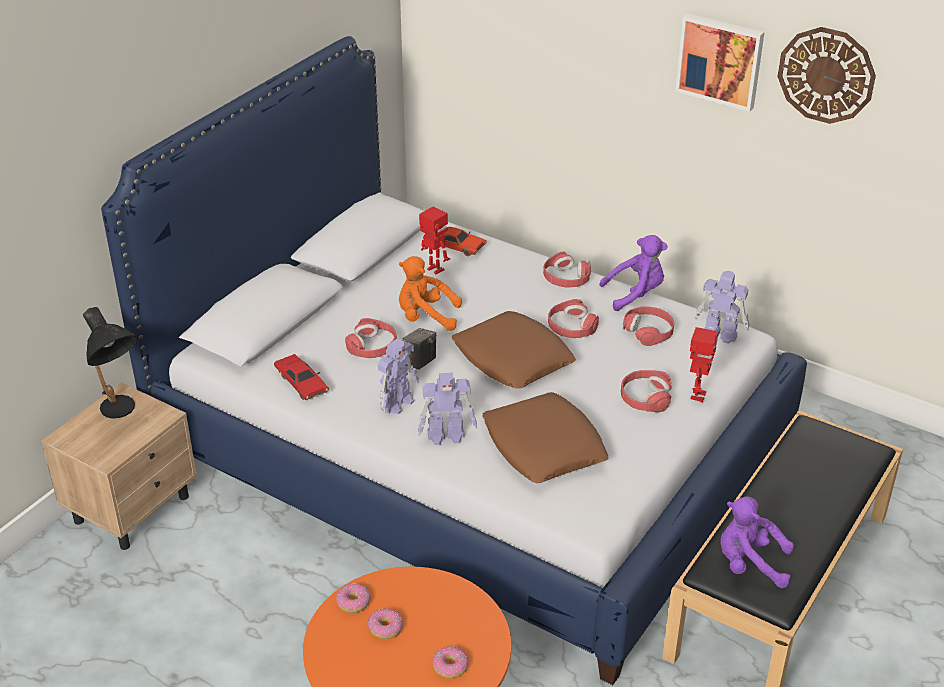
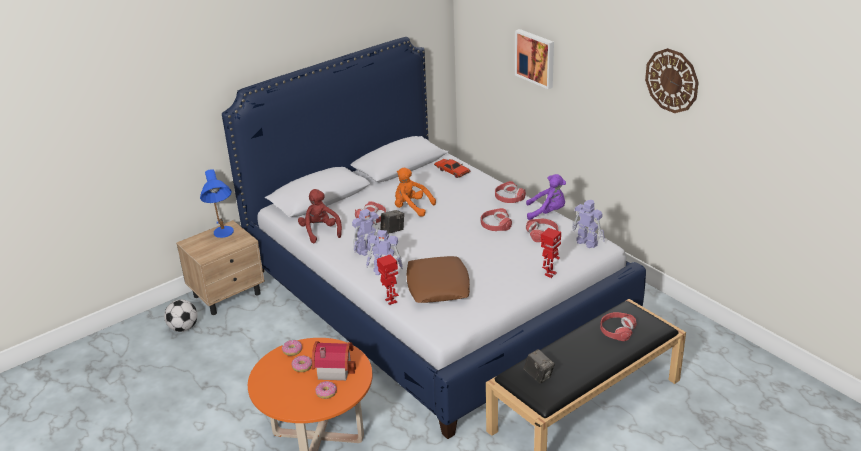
camera: 20 degrees right, 5 degrees down
(84, 583) = (183, 328): none -> football
(121, 415) = (223, 236): black table lamp -> blue table lamp
(301, 383) = (320, 231): red toy car -> red plush toy
(434, 270) = (432, 183): toy robot -> toy robot (390, 301)
(439, 620) = (334, 368): none -> toy house
(512, 358) = (449, 236): brown pillow -> none
(645, 397) = (516, 270): red headphones -> red headphones (617, 330)
(720, 60) = (615, 67): picture -> picture (536, 58)
(749, 564) = (538, 376): purple plush toy -> camera

